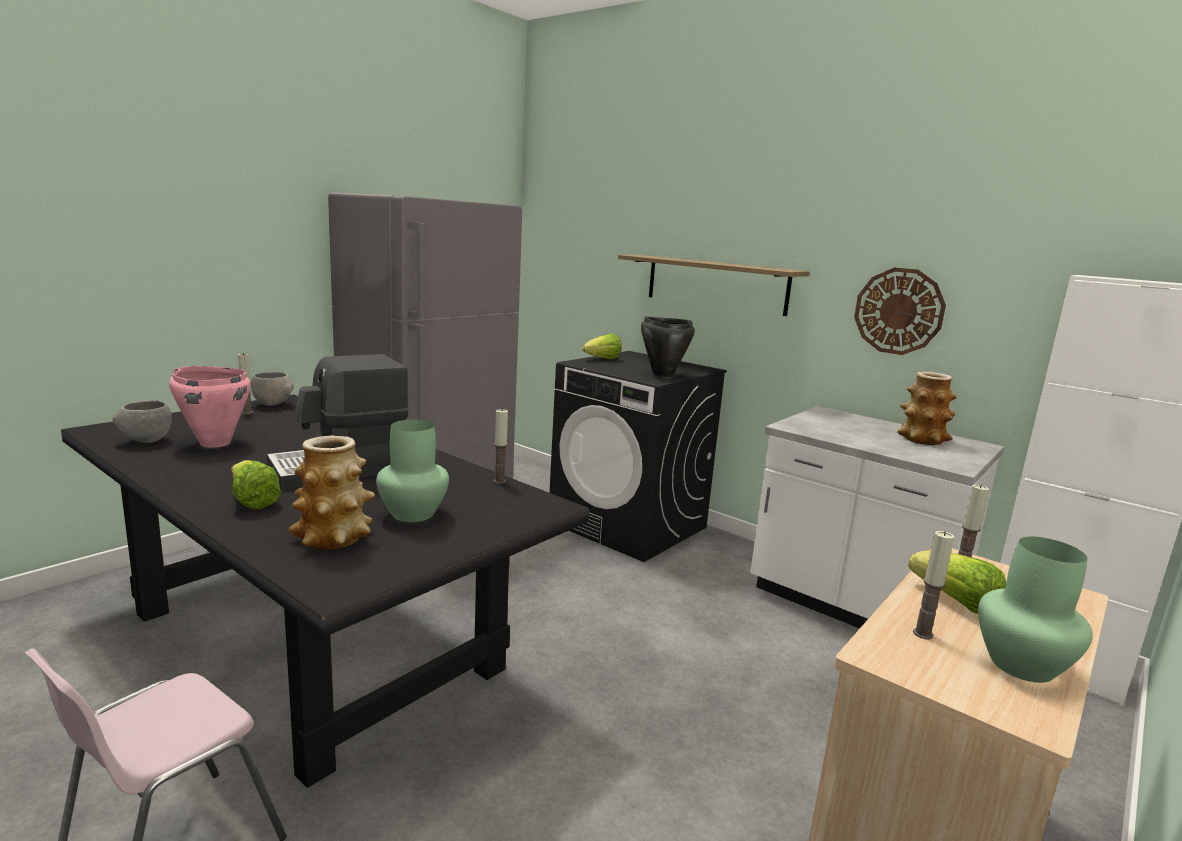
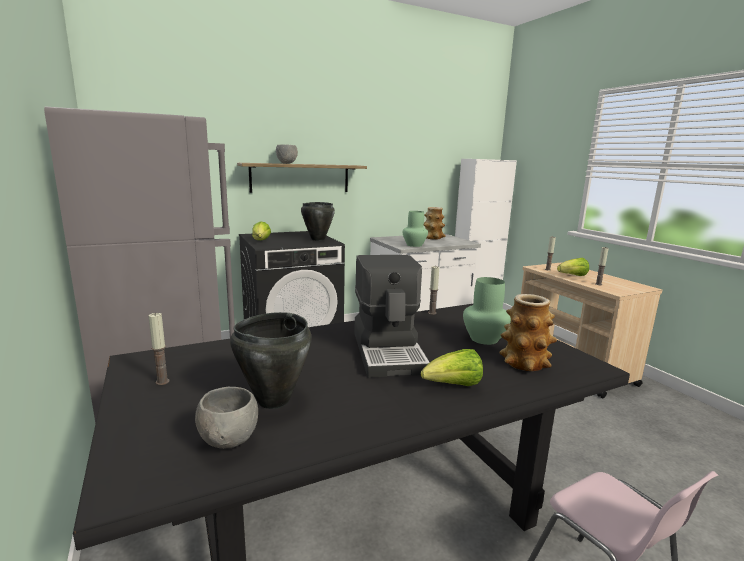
camera: 65 degrees left, 0 degrees up
(215, 443) = (273, 400): pink cooking pot -> black cooking pot
(273, 405) = (146, 367): grey bowl -> grey bowl (287, 163)
(898, 311) = (399, 181): wall clock -> none
(1022, 666) = (614, 280): green vase -> green vase (414, 245)

